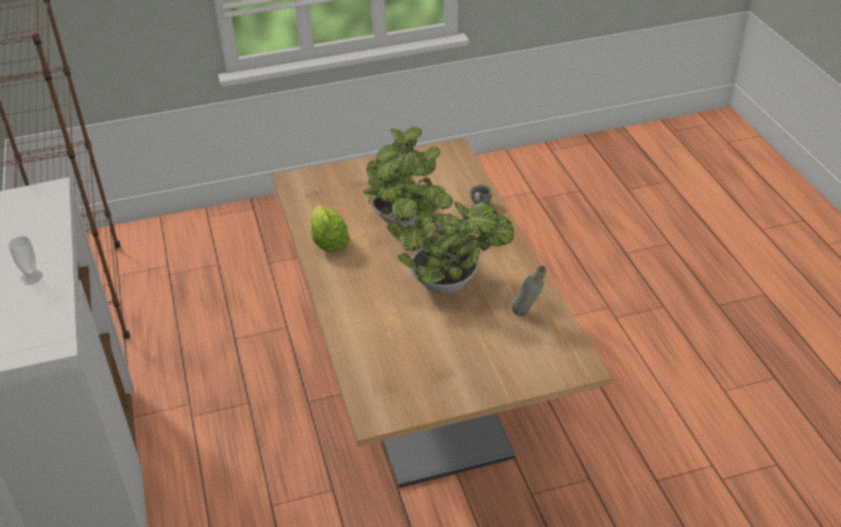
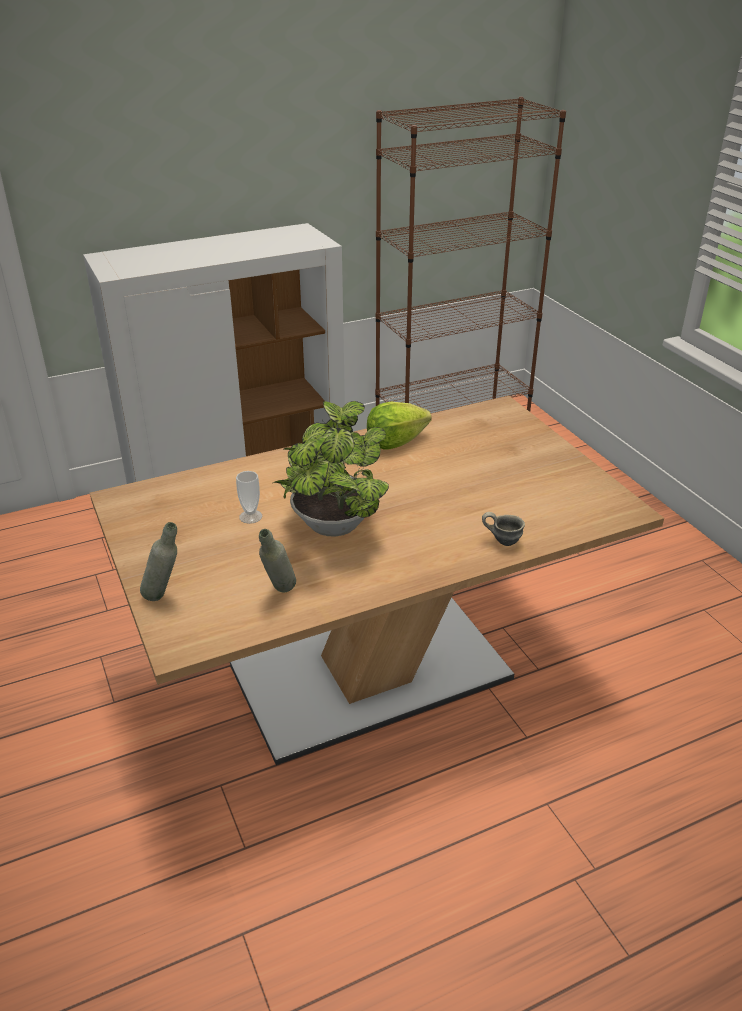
camera: 80 degrees right, 5 degrees down
(31, 277) = (198, 255): cup -> cup (250, 516)
(403, 223) = (445, 486): potted plant -> none
(524, 377) = (164, 596): none -> grey bottle

